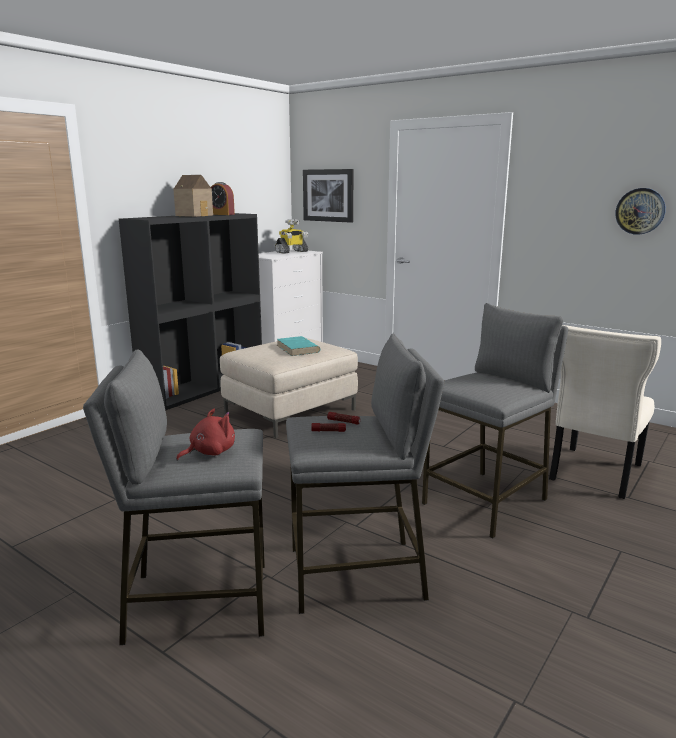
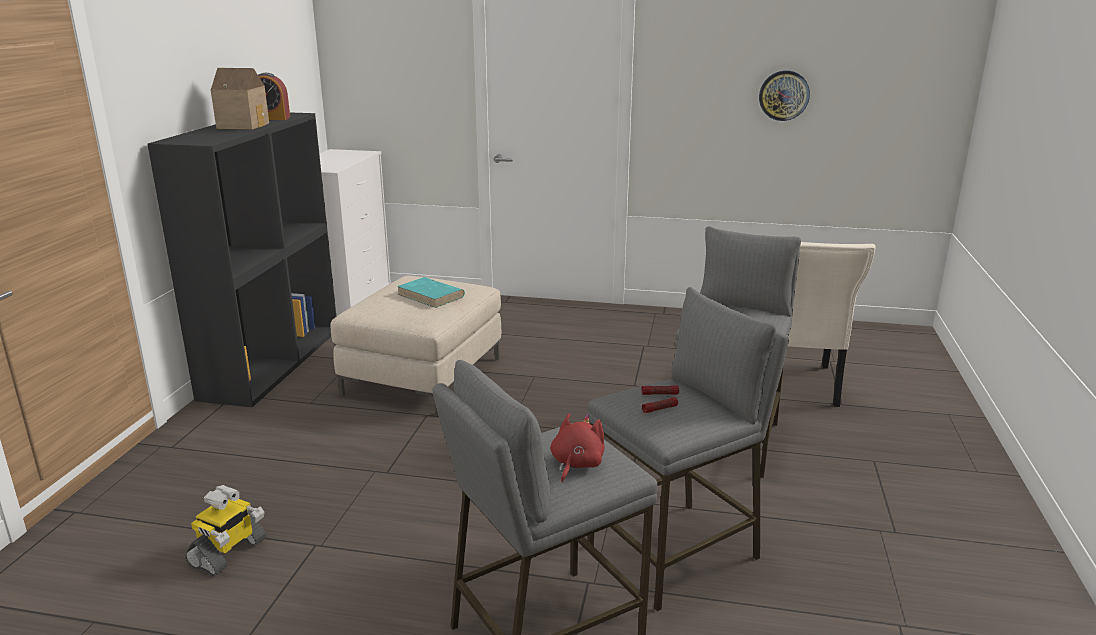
camera: 25 degrees left, 5 degrees up
(291, 252) = (341, 155): toy robot -> toy robot (228, 553)
(328, 195) = (382, 75): picture -> none

